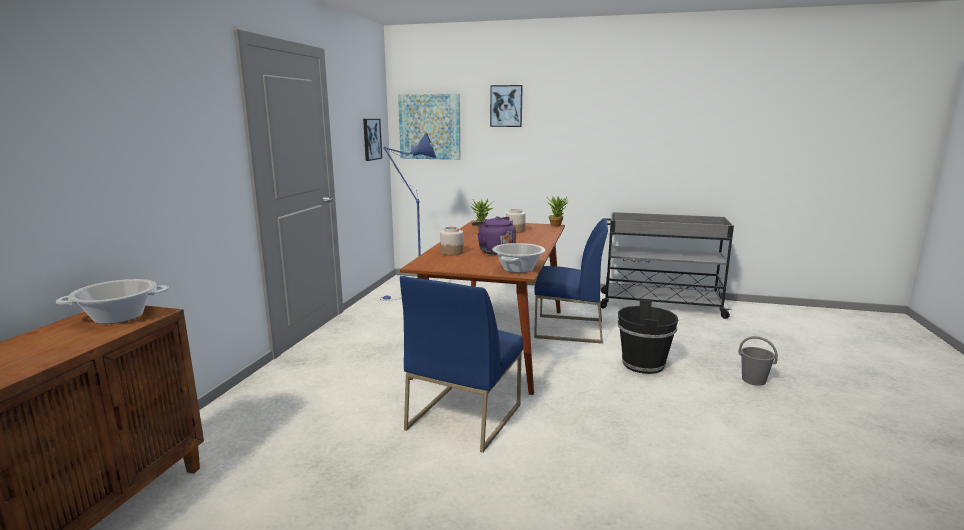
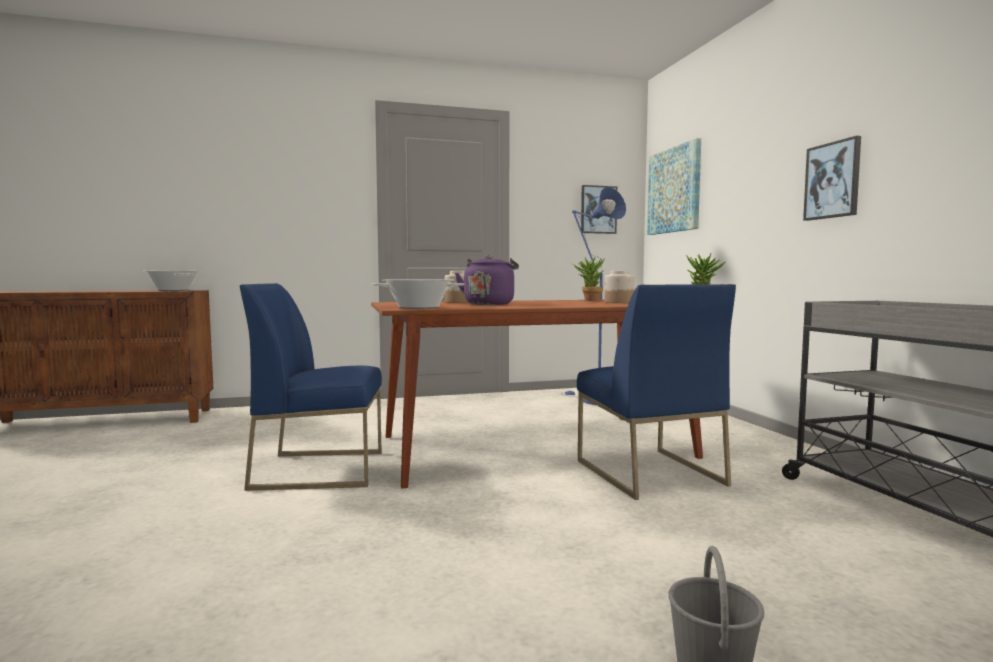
camera: 60 degrees right, 10 degrees down
(506, 106) = (746, 140): picture -> picture (833, 180)
(642, 364) = (599, 540): black bucket -> none

